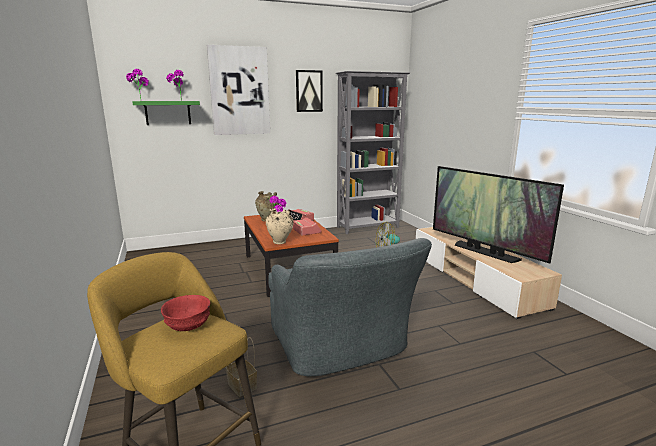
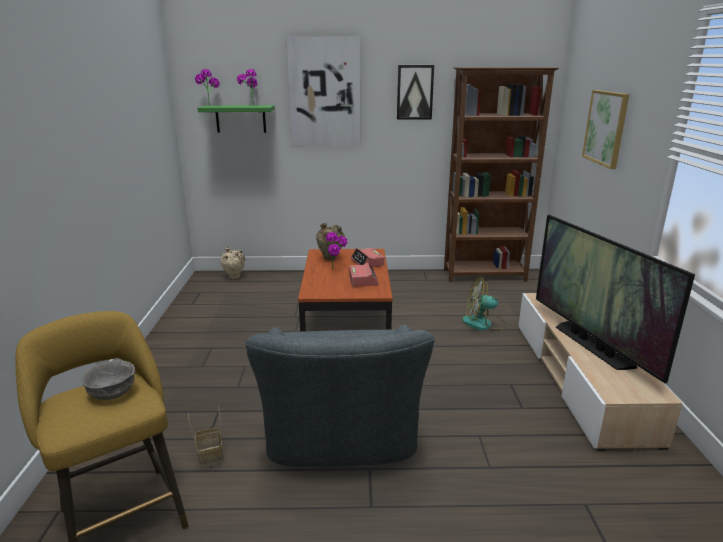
camera: 20 degrees right, 5 degrees up
(188, 325) = (113, 392): red bowl -> grey bowl
(280, 243) = (320, 293): beige vase -> beige vase (234, 277)
(368, 227) = (485, 275): grey bookcase -> brown bookcase
(453, 109) = (606, 128): none -> picture

